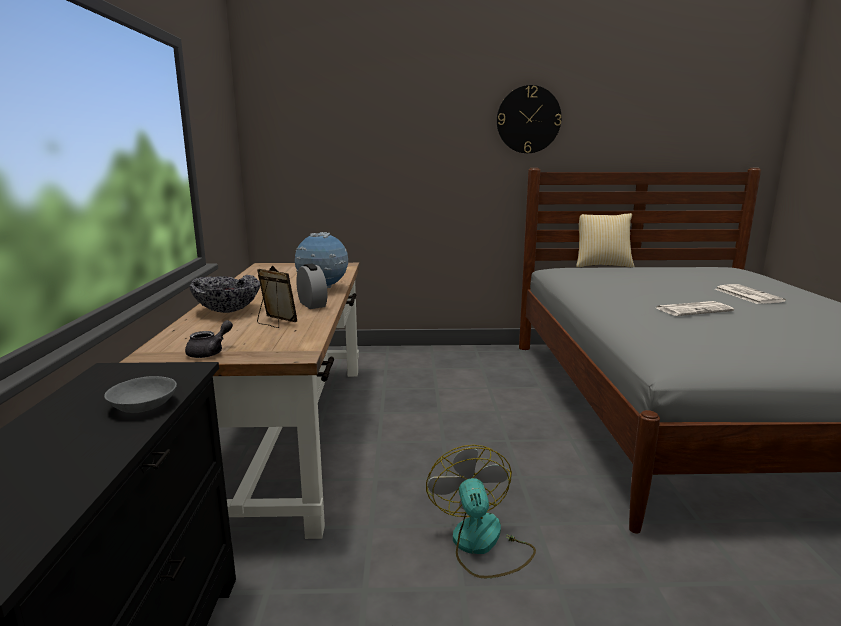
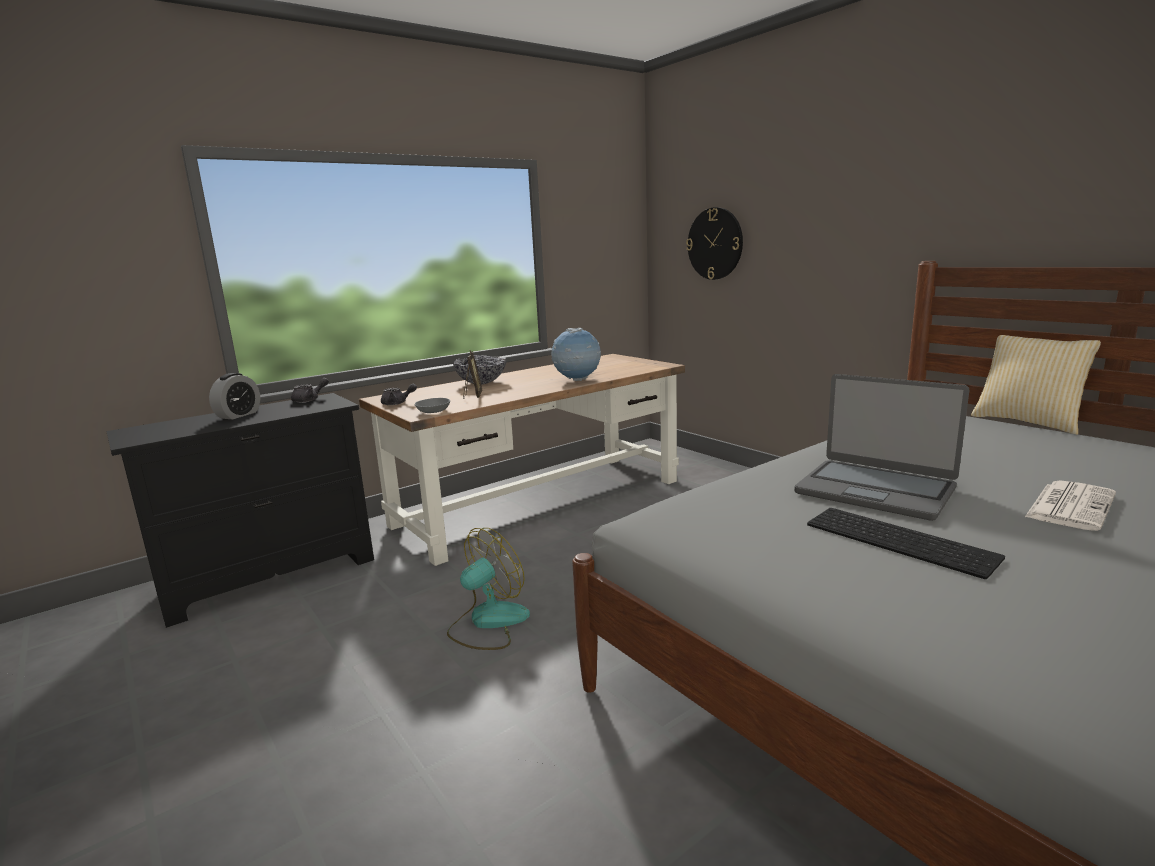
camera: 55 degrees right, 0 degrees up
(101, 380) = (309, 400): none -> grey teapot
(142, 406) = (282, 413): grey bowl -> grey bowl (433, 411)
(312, 304) = (530, 390): alarm clock -> alarm clock (238, 415)
(528, 119) = (936, 190): wall clock -> wall clock (715, 243)
(693, 309) = (875, 490): newspaper -> laptop
(775, 327) = (902, 540): none -> keyboard

